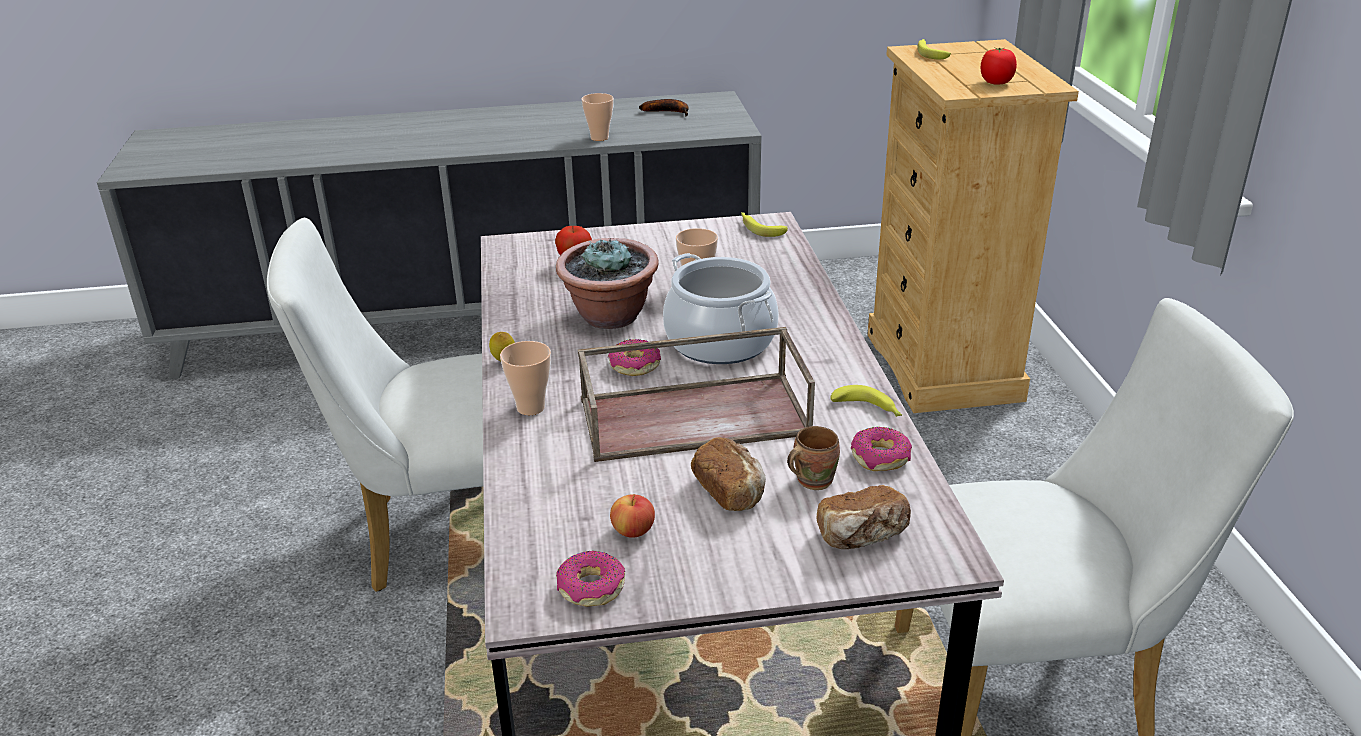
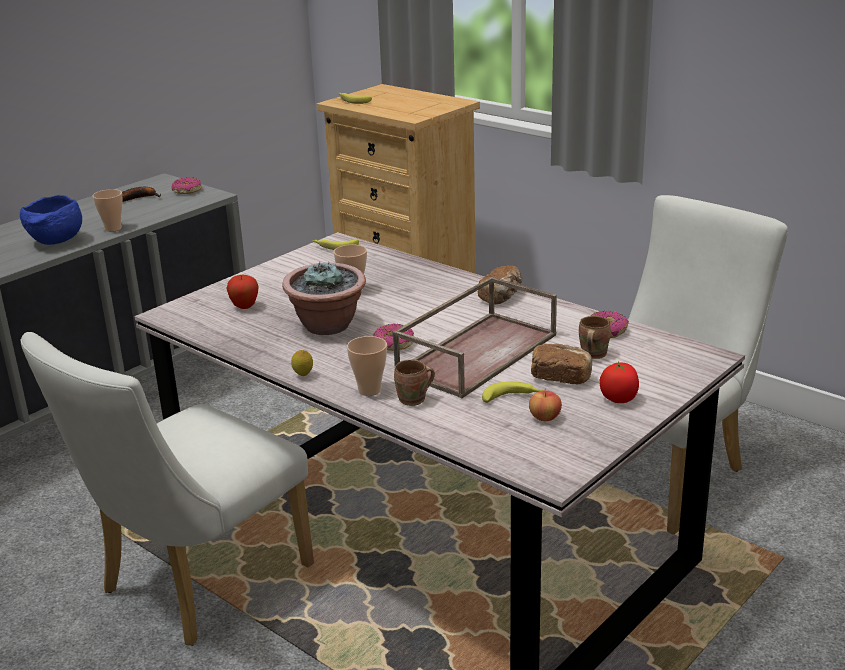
camera: 40 degrees left, 5 degrees down
(536, 136) = (56, 242): none -> blue bowl
(550, 440) = (414, 400): none -> brown mug
(591, 588) = (571, 451): donut -> donut (187, 191)
(720, 342) = (423, 313): cooking pot -> none
(863, 536) = (658, 366): bread -> bread (501, 296)
(868, 409) = (563, 312): banana -> banana (513, 398)
(996, 83) = (426, 107): tomato -> tomato (619, 399)

